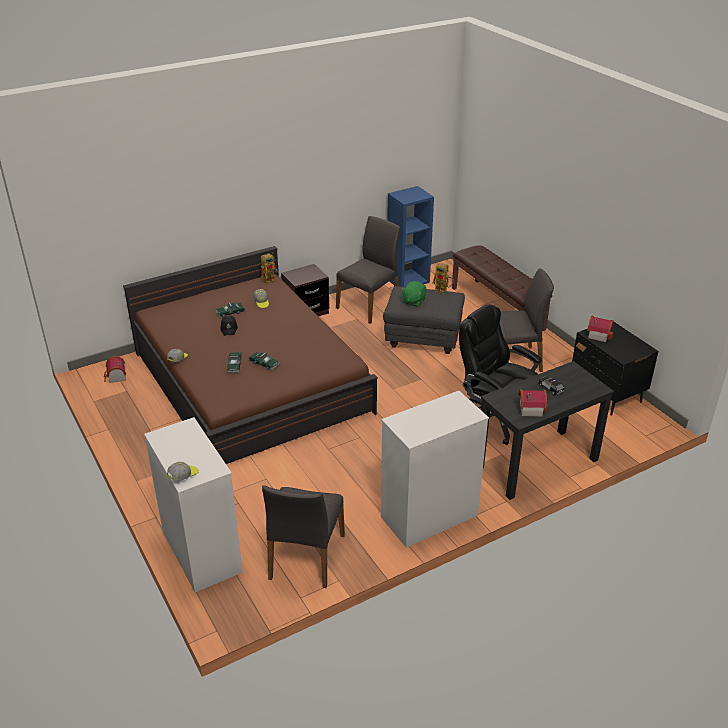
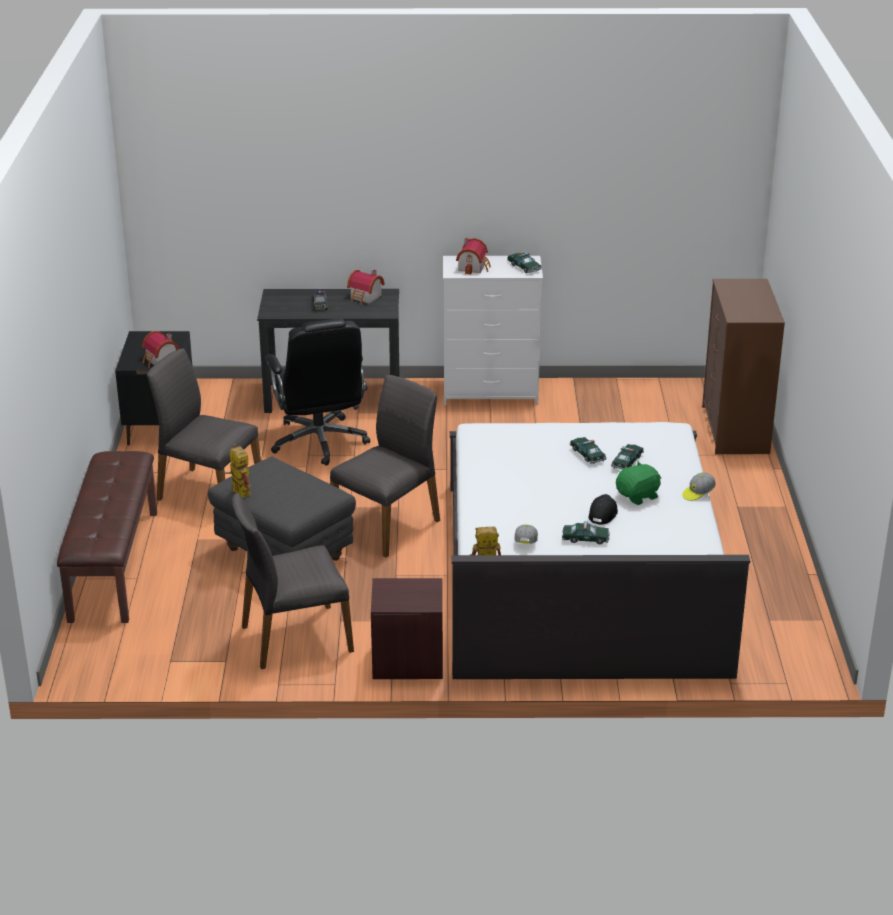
camera: 150 degrees left, 5 degrees down
(115, 377) = (780, 646): toy house -> toy house (474, 267)
(183, 476) = (757, 286): cap -> none
(201, 551) = (735, 430): white dresser -> brown dresser
(250, 382) = (581, 575): brown bed -> white bed
(305, 557) = (635, 399): grey chair -> grey chair (387, 525)
(408, 280) = (175, 664): blue bookcase -> none
(408, 426) = (524, 267): none -> toy car
(413, 301) = (299, 489): green plush toy -> green plush toy (638, 496)

